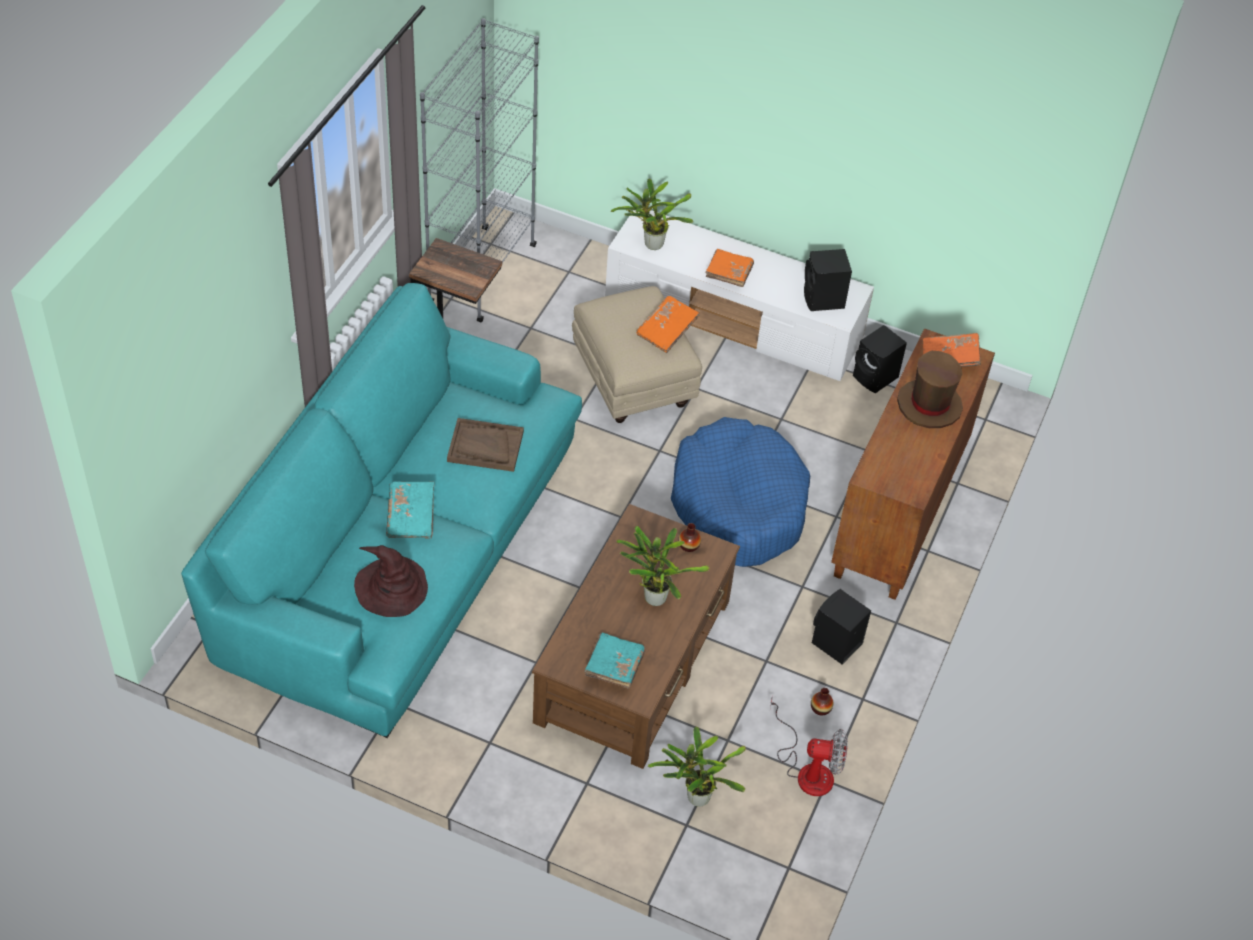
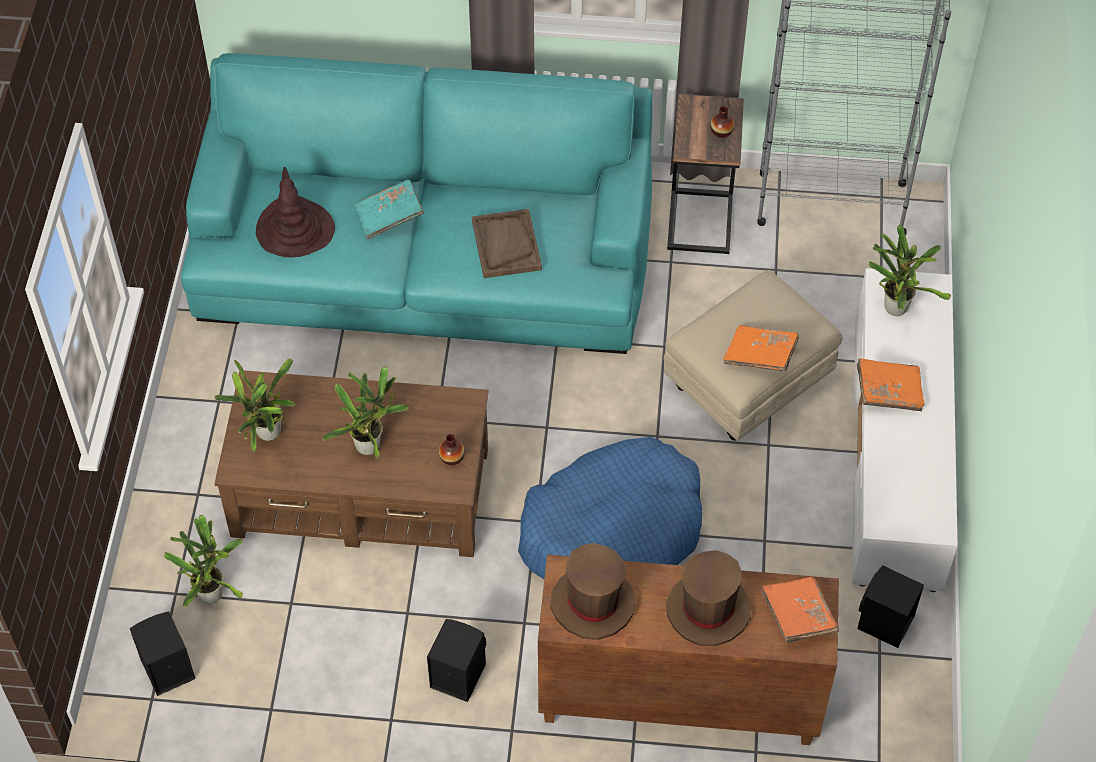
camera: 75 degrees right, 5 degrees up
(614, 667) = (267, 435): turquoise book -> potted plant
(807, 769) = (279, 687): fan -> none
(820, 708) = (363, 681): vase -> vase (721, 131)
(823, 300) = (902, 497): black speaker -> black speaker (165, 669)
(902, 468) = (592, 604): none -> brown hat

